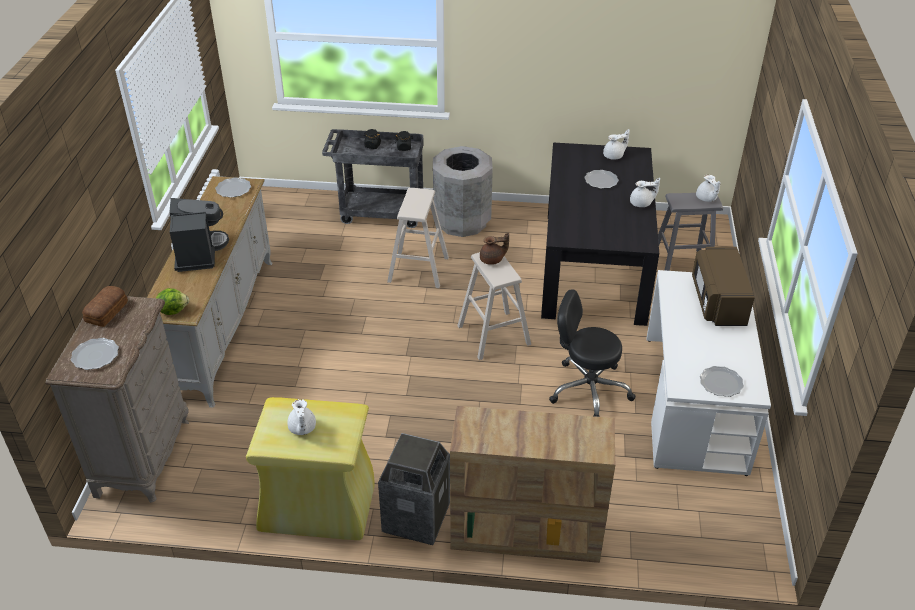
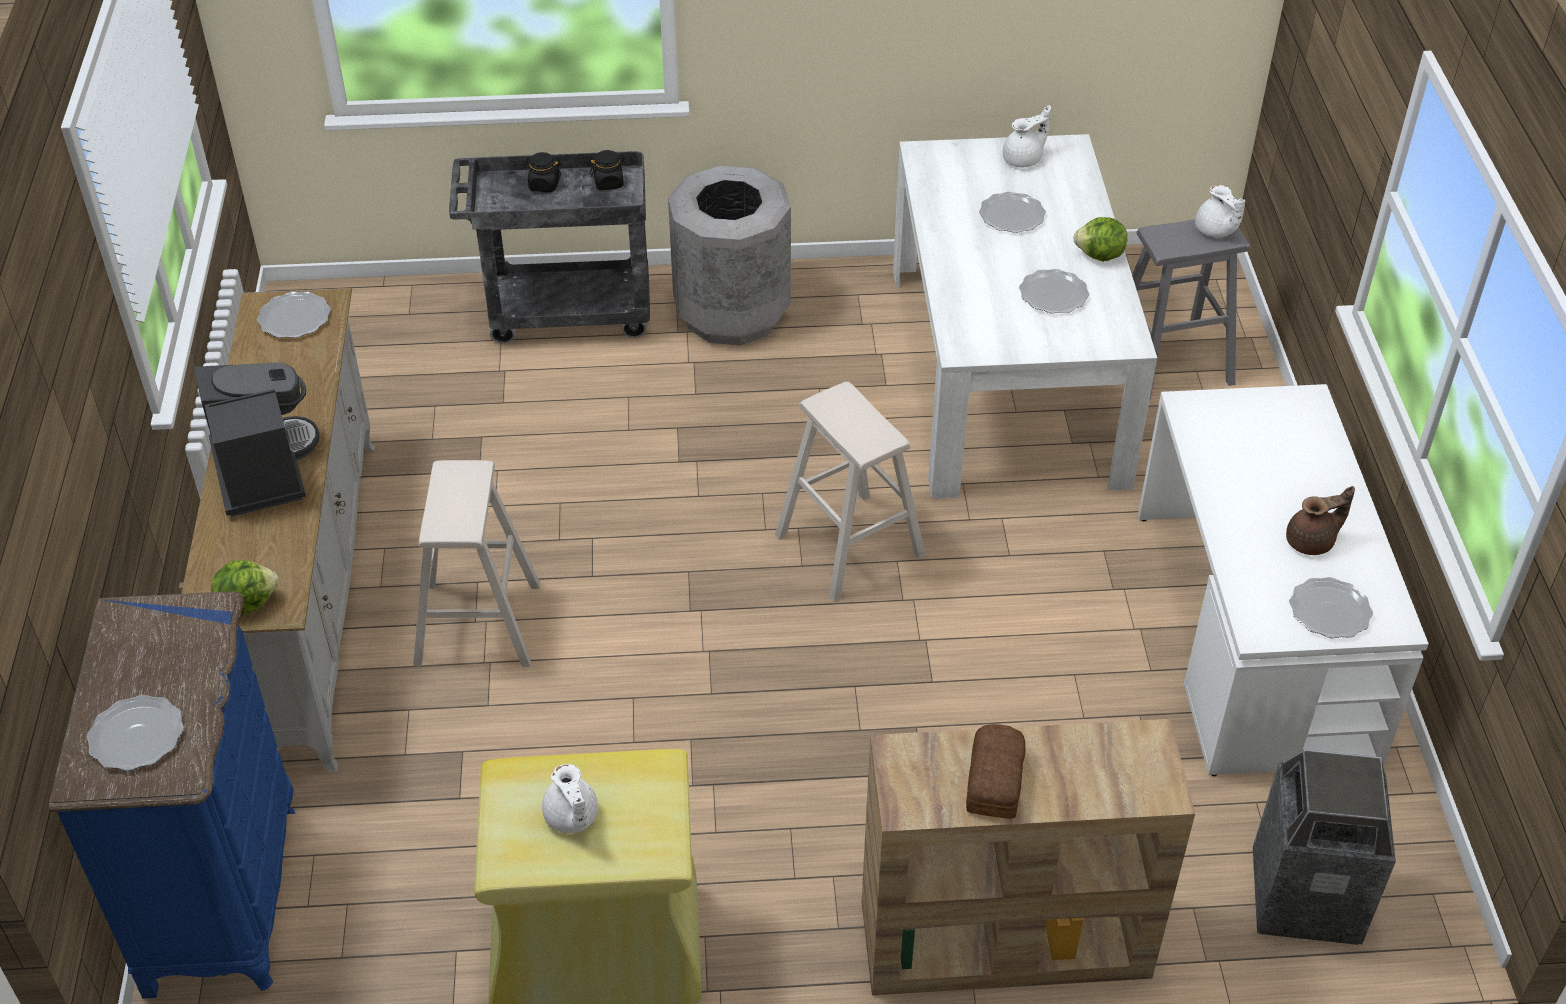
camera: 10 degrees left, 5 degrees up
(107, 311) = (132, 635): bread -> bread (996, 780)
(145, 457) = (226, 897): beige dresser -> blue dresser
(416, 518) = (792, 942): trash can -> trash can (1304, 896)
(418, 269) = (670, 425): beige stool -> beige stool (477, 623)
(492, 260) = (844, 408): brown teapot -> brown teapot (1312, 542)
(585, 389) = (1048, 634): black office chair -> none
(594, 264) = (1006, 374): black dining table -> white dining table
(613, 218) = (1053, 294): none -> plate
(641, 203) = (1100, 256): white teapot -> lettuce
(718, 302) = (1286, 445): brown microwave -> none

